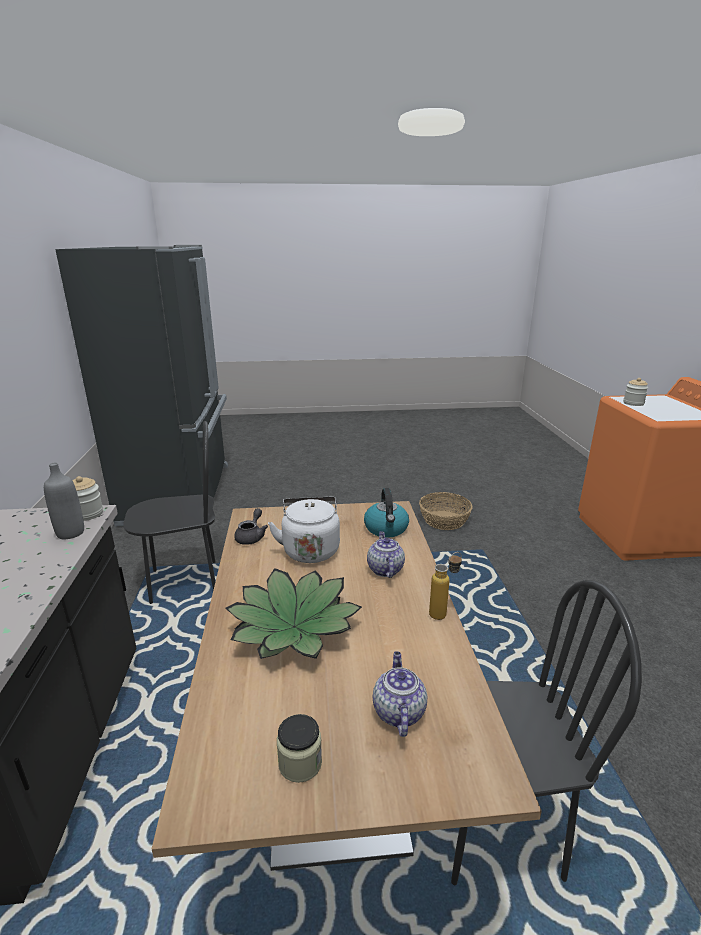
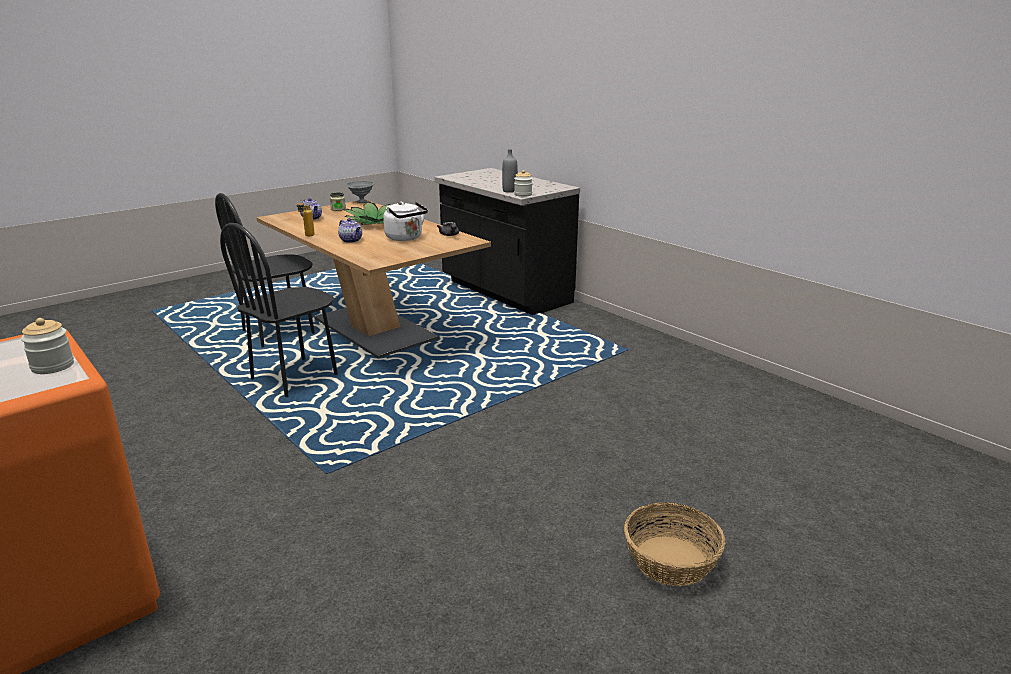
camera: 145 degrees right, 0 degrees up
(180, 493) = (778, 410): black fridge -> none
(184, 582) = (582, 351): black chair -> black chair (295, 377)
(192, 807) = (361, 202): none -> grey bowl
(386, 529) = (369, 253): kettle -> none
(444, 520) = (401, 503): basket -> basket (670, 561)

